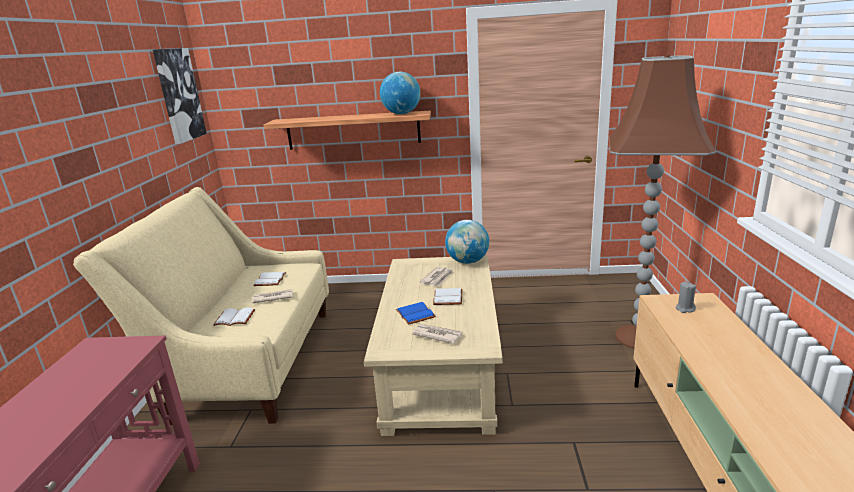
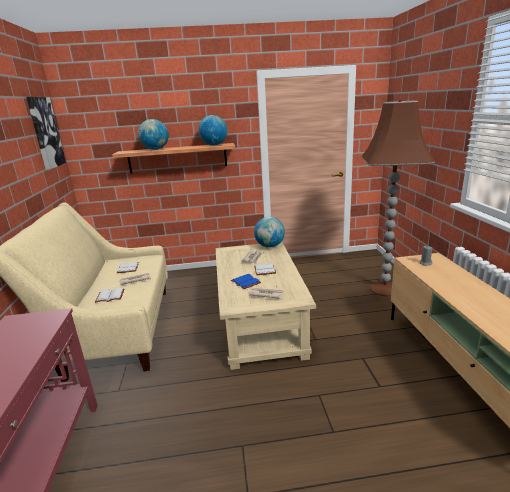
camera: 10 degrees left, 0 degrees up
(321, 118) = (155, 149): none -> globe

